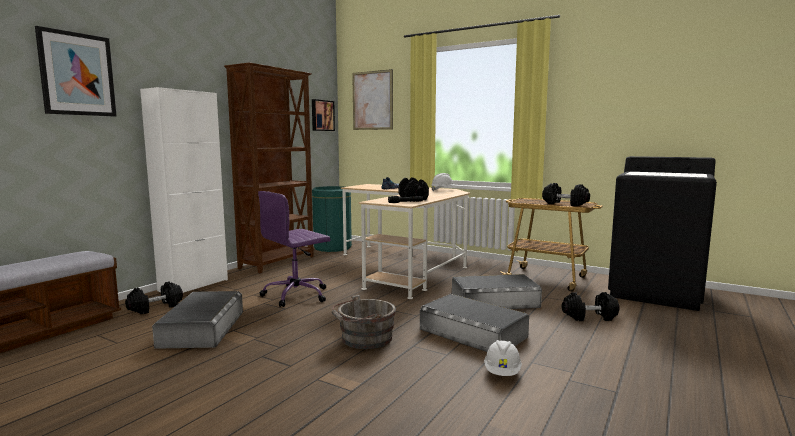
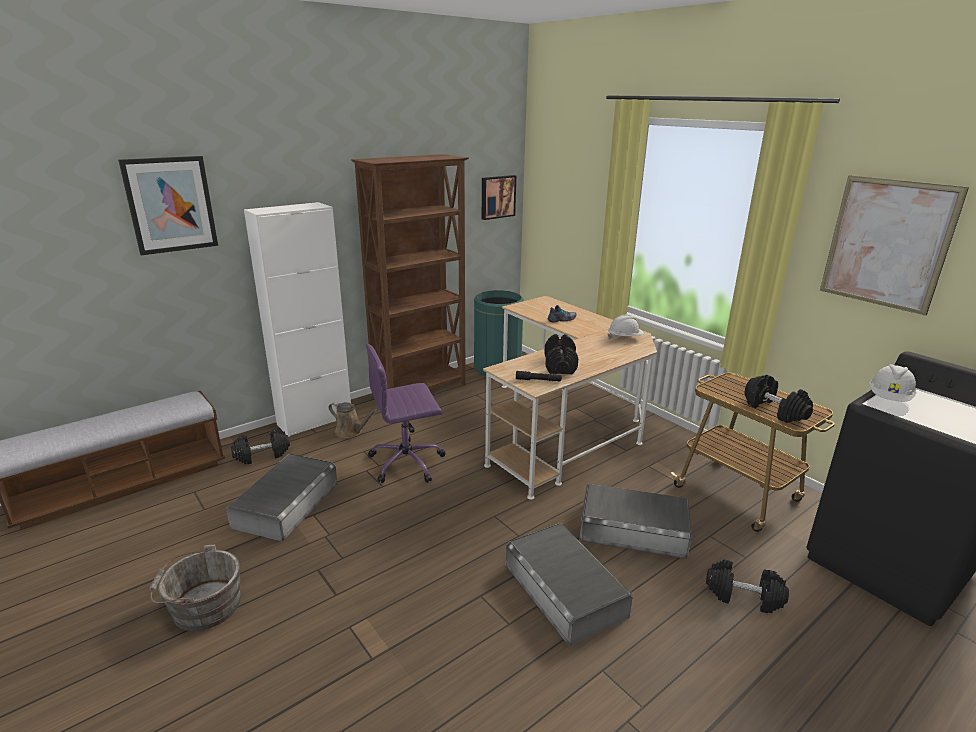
camera: 20 degrees right, 15 degrees up
(233, 287) = (350, 432): none -> brown watering can
(364, 339) = (434, 567): grey bucket -> grey bucket (202, 606)
(372, 100) = (564, 180): picture -> picture (887, 244)
(502, 372) = (553, 679): white hard hat -> white hard hat (889, 398)

